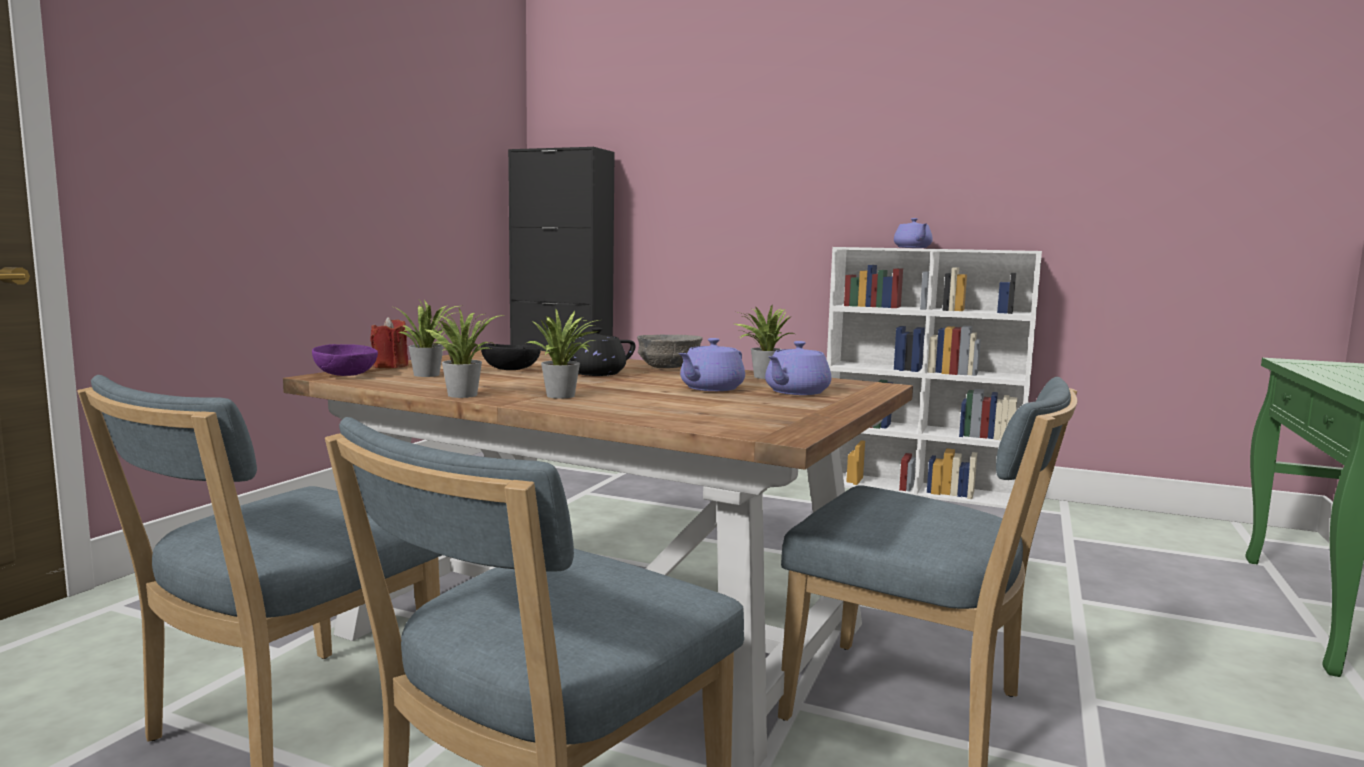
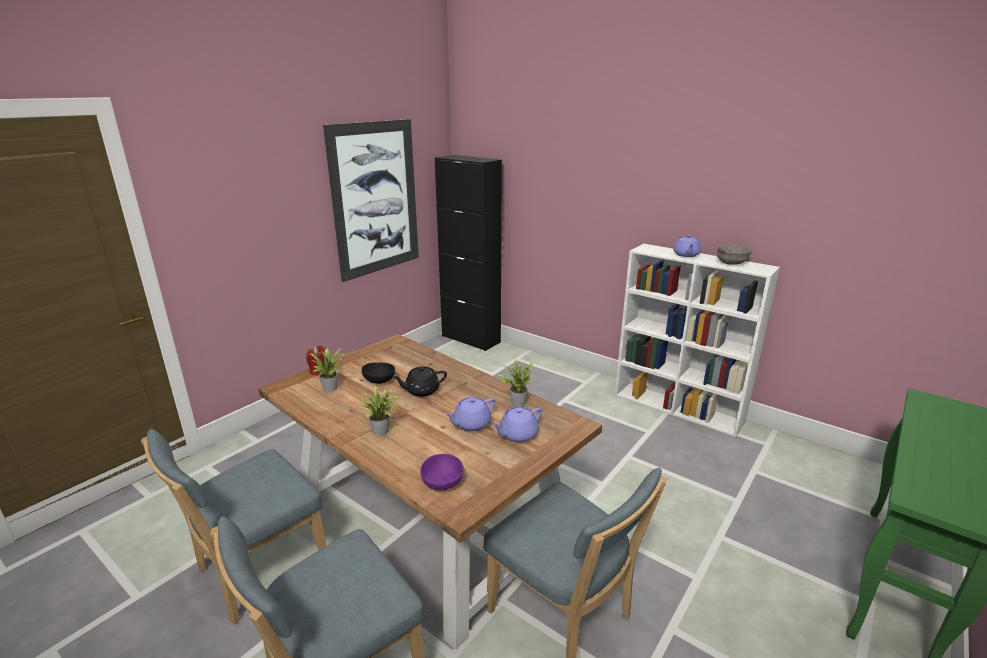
camera: 15 degrees right, 15 degrees up
(347, 375) = (290, 386): purple bowl -> purple bowl (443, 482)
(425, 188) = (375, 199): none -> picture
(461, 394) = (331, 425): potted plant -> none
(668, 368) = (470, 381): grey bowl -> grey bowl (731, 263)

